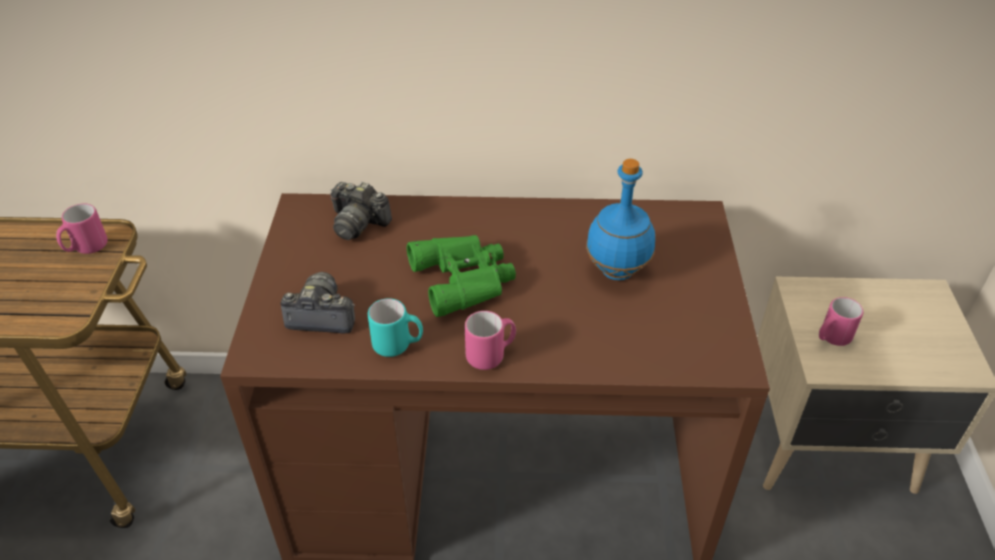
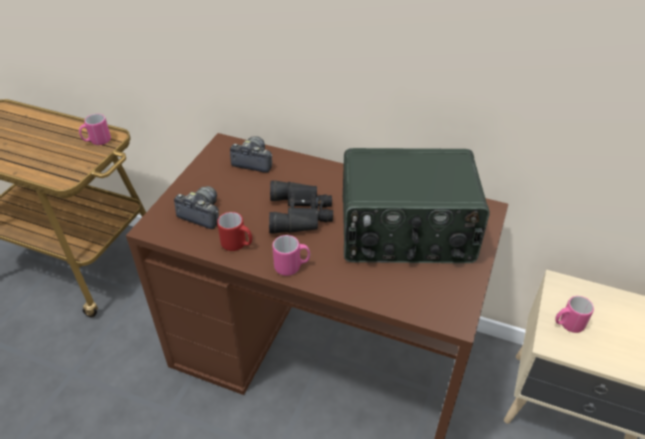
camera: 20 degrees right, 0 degrees up
(358, 223) = (253, 162): camera -> camera turned 150 degrees clockwise
(398, 345) = (237, 245): turquoise mug -> red mug
(465, 278) = (301, 213): green binoculars -> black binoculars
(617, 270) = (406, 233): blue bottle -> radio

